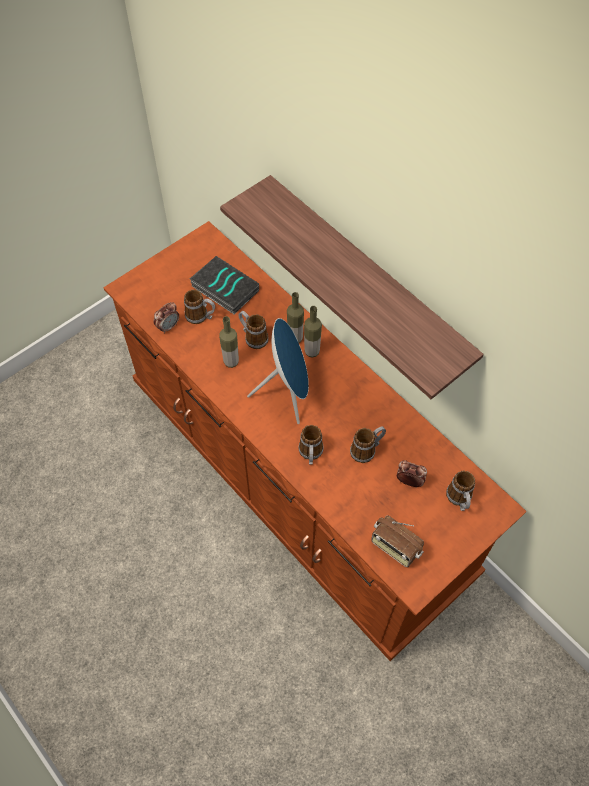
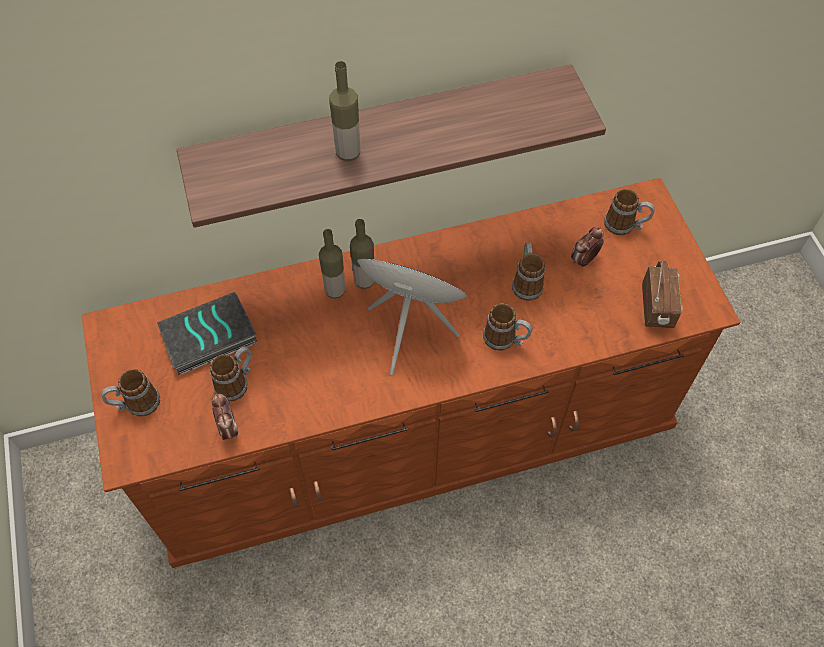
camera: 65 degrees left, 0 degrees up
(231, 362) = (329, 374): bottle -> bottle (348, 153)
(253, 337) = (306, 335): mug -> mug (136, 404)
(395, 547) = (657, 307): radio -> radio turned 60 degrees counterclockwise

